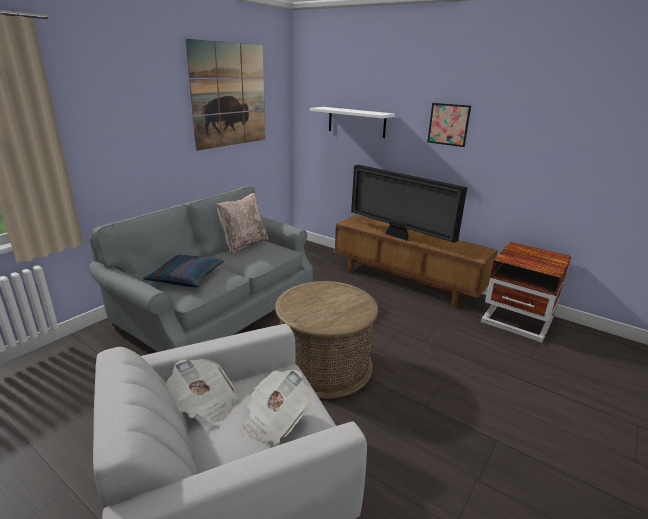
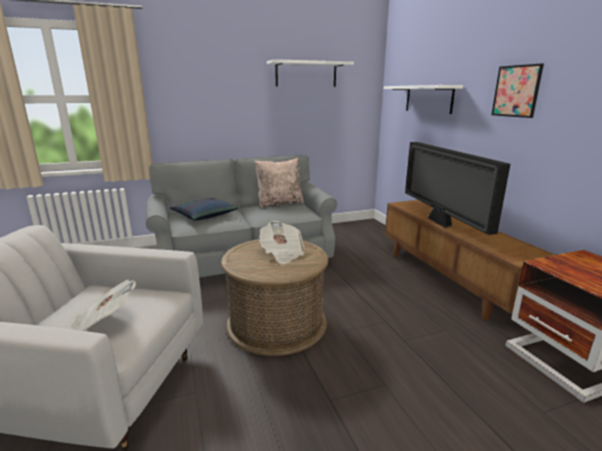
camera: 35 degrees right, 5 degrees down
(204, 404) = (85, 293): newspaper -> newspaper (282, 253)
(229, 95) = (306, 74): picture -> white shelf

